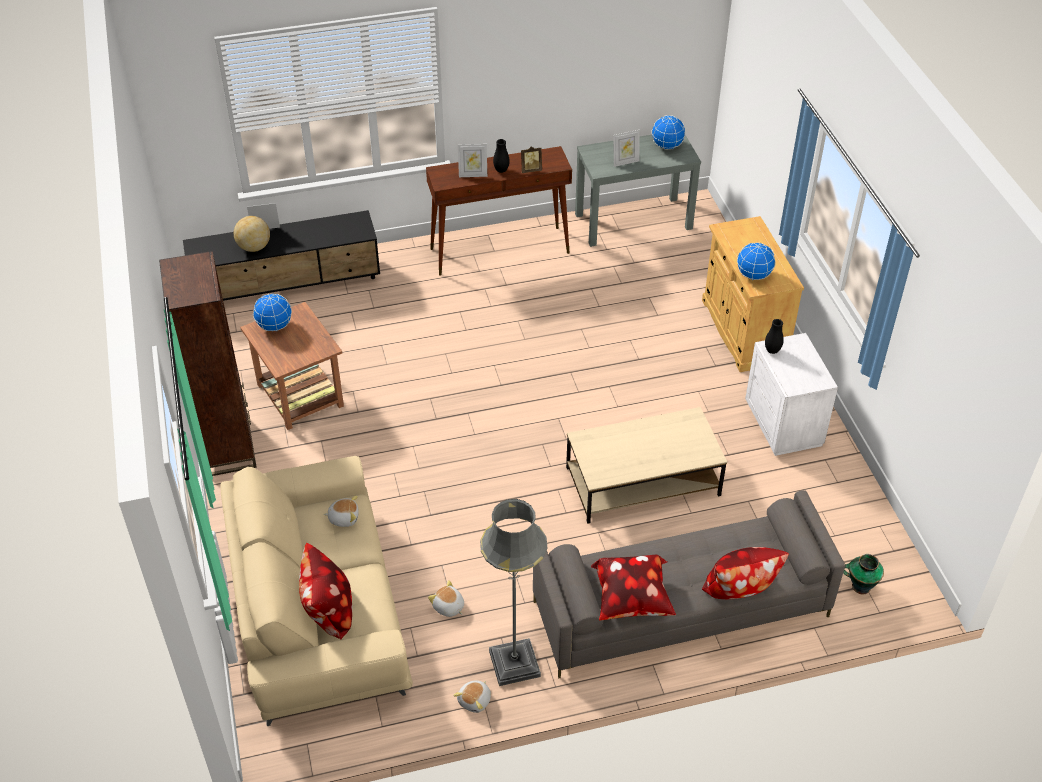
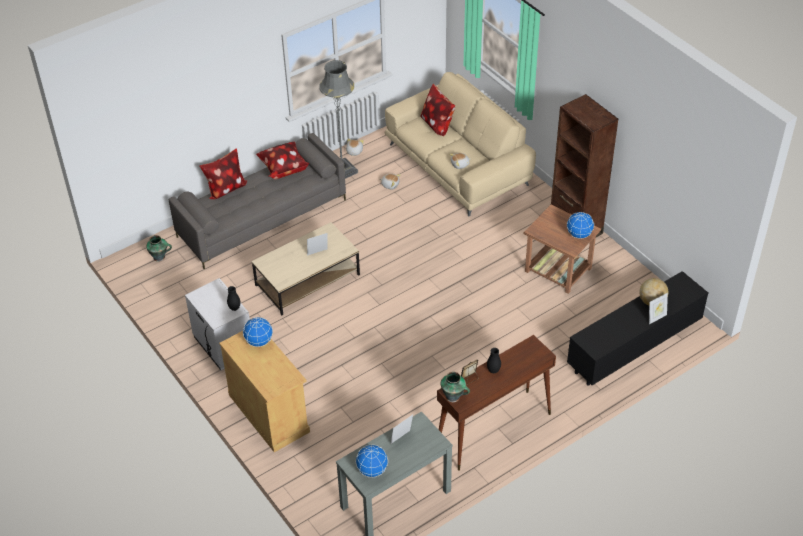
camera: 160 degrees right, 0 degrees up
(473, 175) = (513, 359): picture frame -> picture frame (318, 253)
(558, 159) = (453, 397): none -> vase

